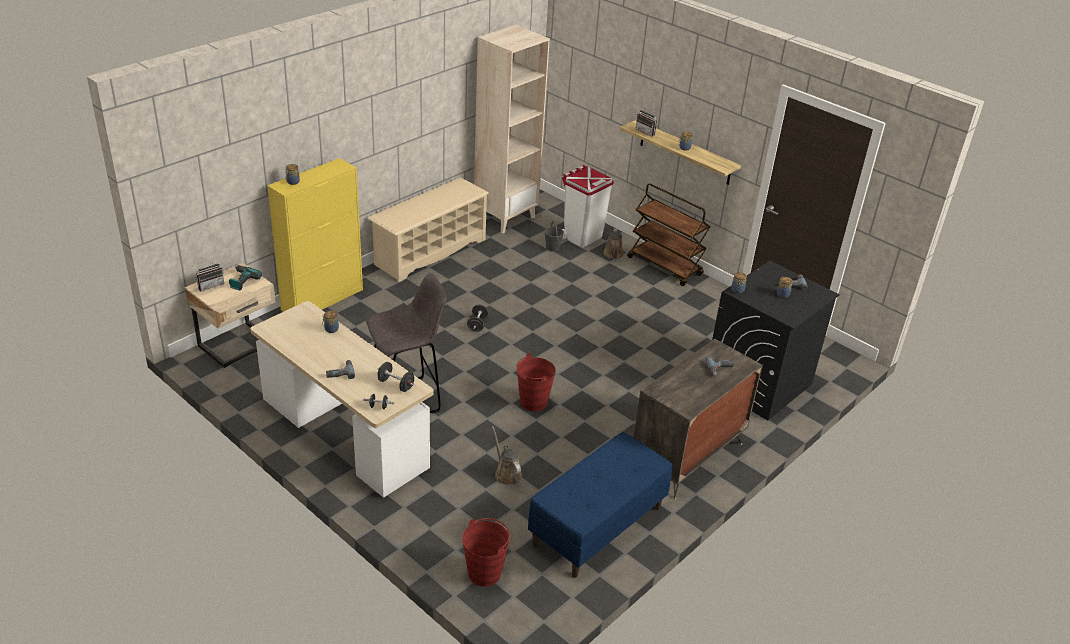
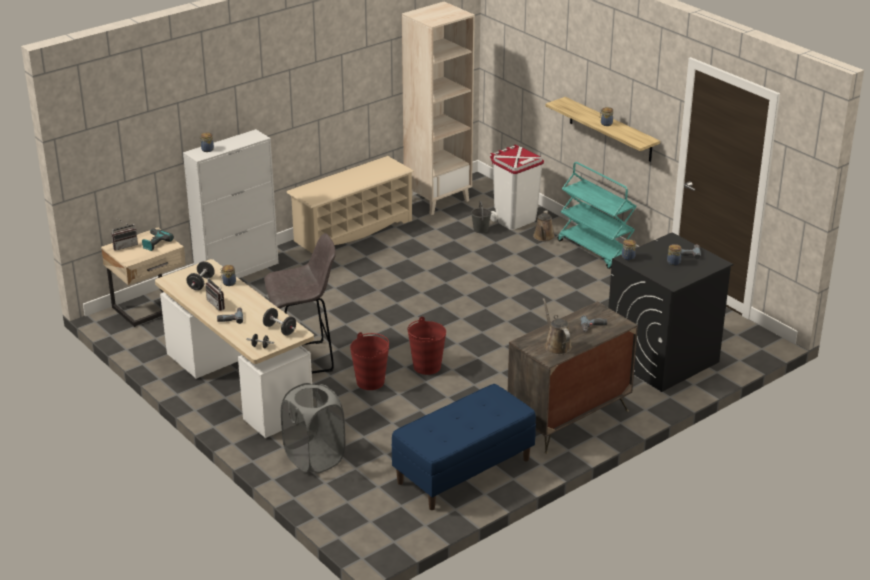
camera: 10 degrees right, 5 degrees down
(323, 299) = (237, 271): yellow cabinet -> white cabinet
(439, 519) = (314, 458): none -> grey laundry basket
(477, 324) = (386, 297): black dumbbell -> black dumbbell (201, 283)
(485, 573) = (347, 502): red bucket -> red bucket (371, 382)
(506, 473) = (386, 424): brown watering can -> brown watering can (556, 345)
(647, 132) = (572, 108): radio -> radio (219, 304)
(665, 266) = (595, 250): brown cart -> turquoise cart

